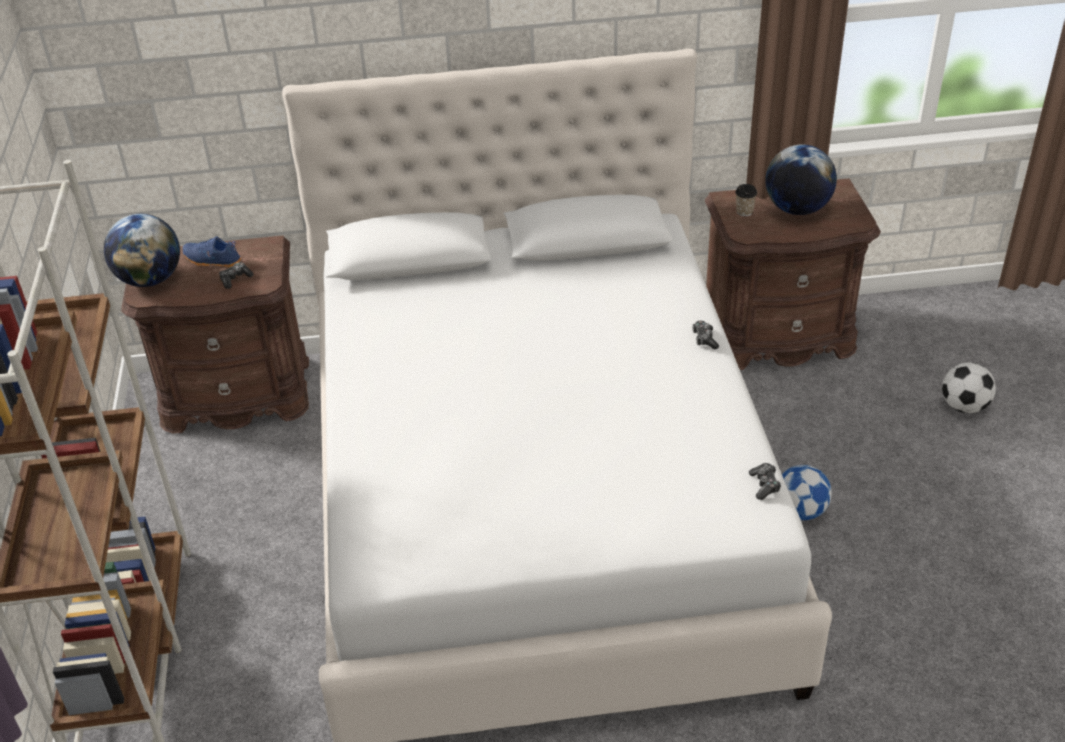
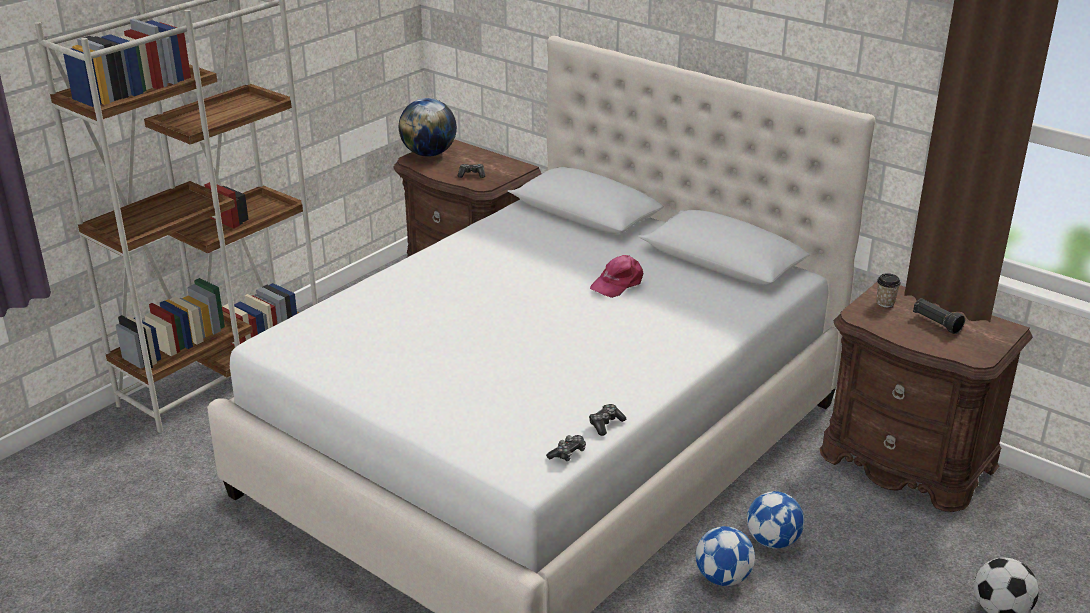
camera: 45 degrees right, 10 degrees down
(212, 261) = (476, 160): blue shoe -> none
(551, 312) = (618, 283): none -> pink cap
(704, 339) = (693, 354): game controller -> game controller (605, 424)
(789, 459) = (772, 541): none -> football
(797, 209) = (936, 323): globe -> black flashlight

